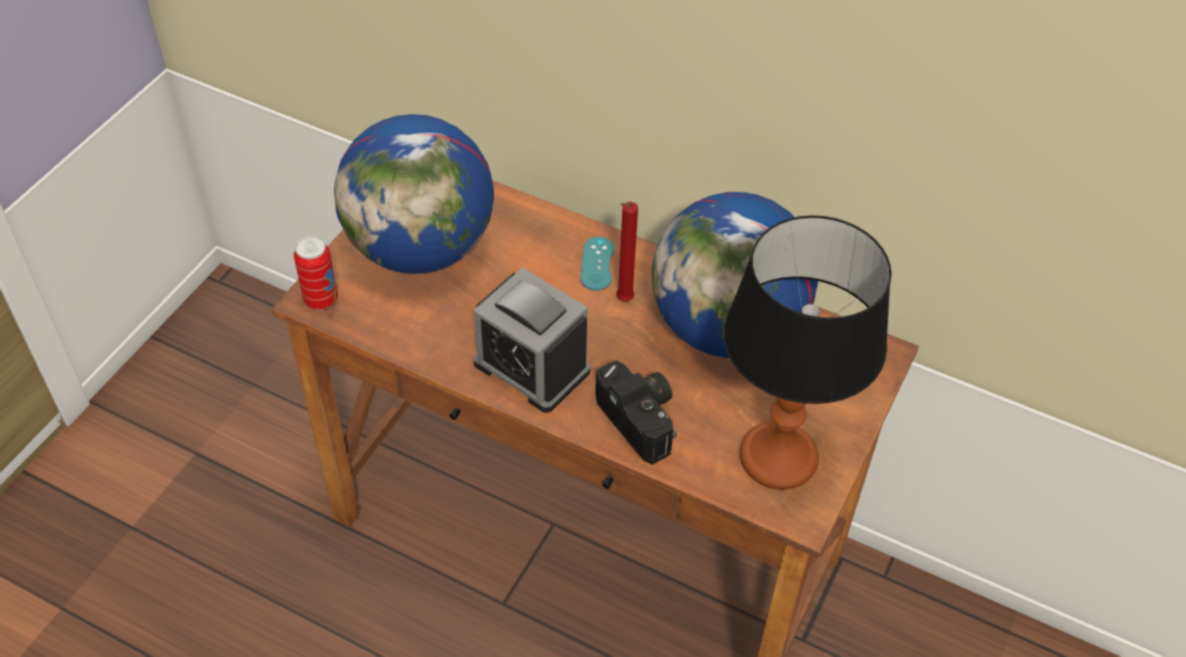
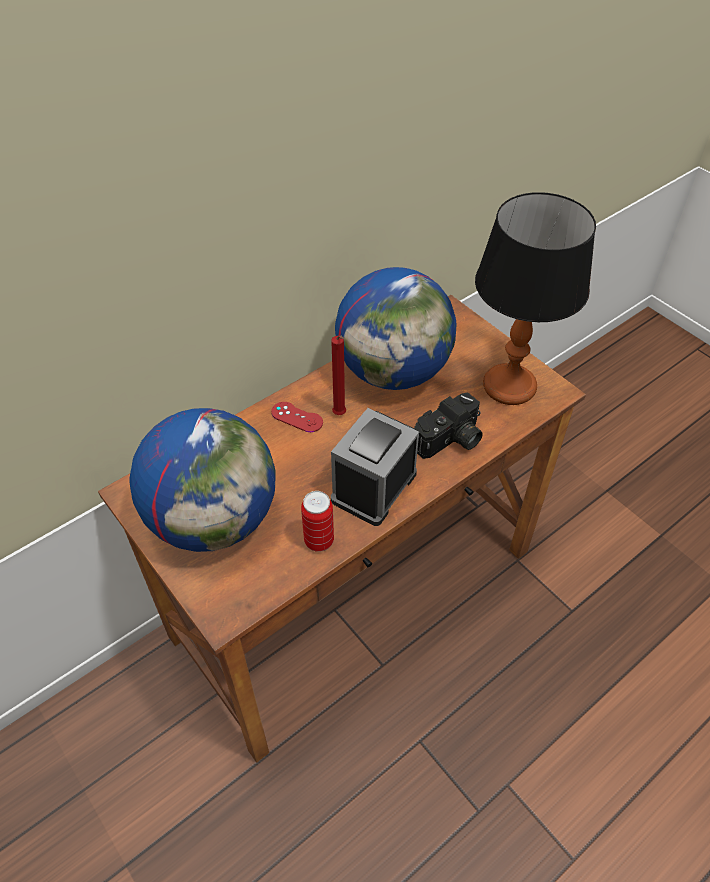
camera: 65 degrees left, 0 degrees up
(321, 300) = (228, 608): can -> can (319, 541)
(532, 367) = (374, 487): alarm clock -> alarm clock turned 150 degrees clockwise
(597, 264) = (297, 417): turquoise game controller -> red game controller
(642, 419) = (450, 441): camera -> camera turned 150 degrees clockwise

